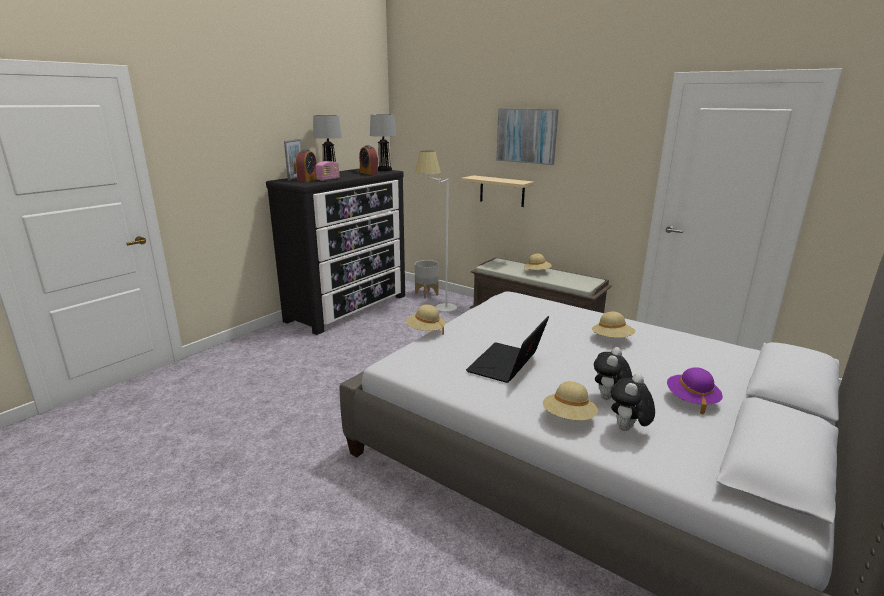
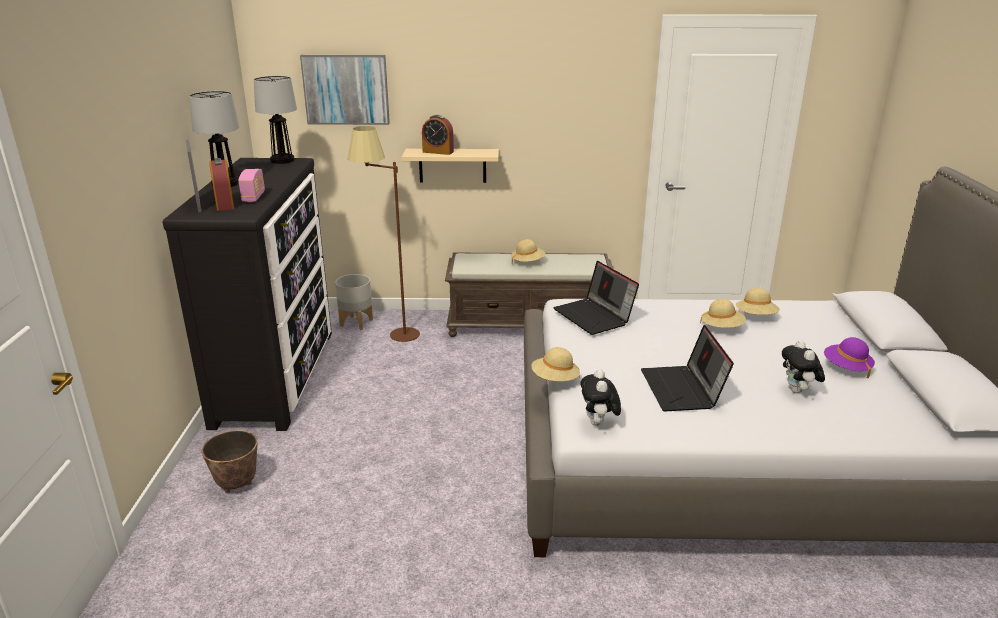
camera: 35 degrees left, 5 degrees up
(260, 351) = (236, 484): none -> planter
(369, 173) = (277, 171): alarm clock -> alarm clock (438, 152)
(436, 307) = (392, 337): white floor lamp -> brown floor lamp
(516, 305) = (595, 316): none -> laptop
(526, 136) = (483, 92): picture -> picture (346, 89)
(568, 418) = (798, 422): beige hat -> beige hat (756, 316)
(628, 430) = (846, 414): plush toy -> plush toy (598, 423)

